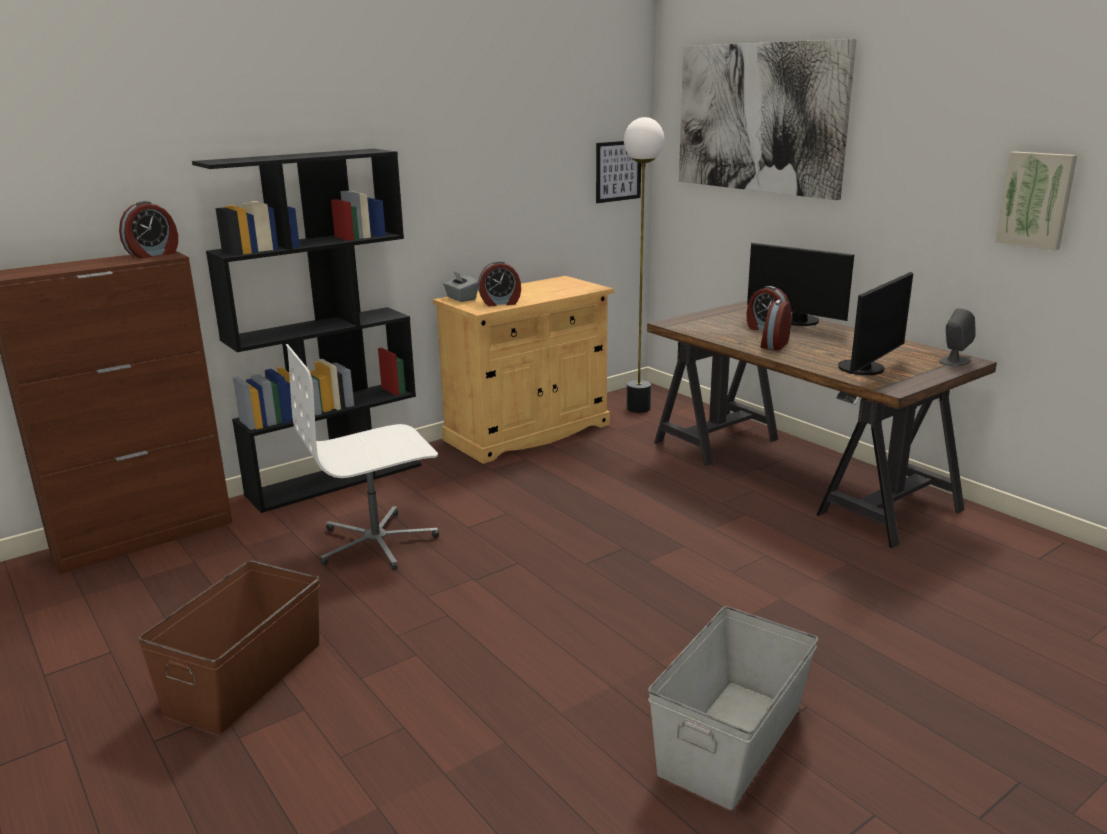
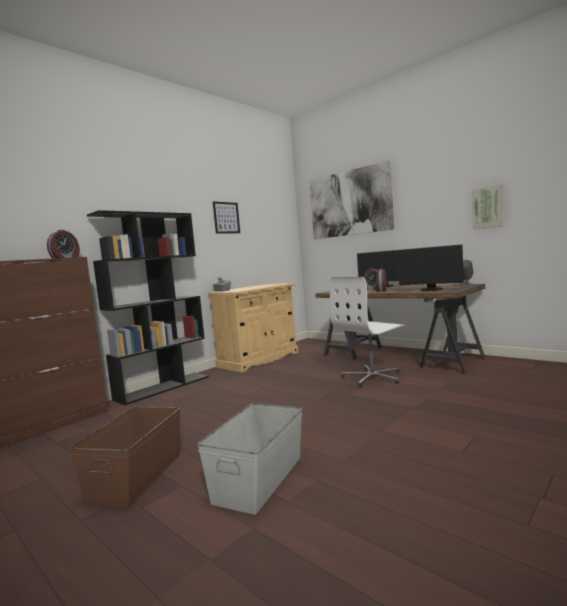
camera: 10 degrees left, 15 degrees down
(377, 542) = (197, 407): white office chair -> white office chair (373, 377)
(500, 303) = (243, 289): alarm clock -> none
(618, 171) = (285, 237): picture -> picture (226, 218)
(638, 408) = (308, 346): floor lamp -> none
(729, 740) = (446, 456): grey storage box -> grey storage box (258, 479)
(866, 369) = (431, 290): monitor -> monitor turned 90 degrees clockwise

